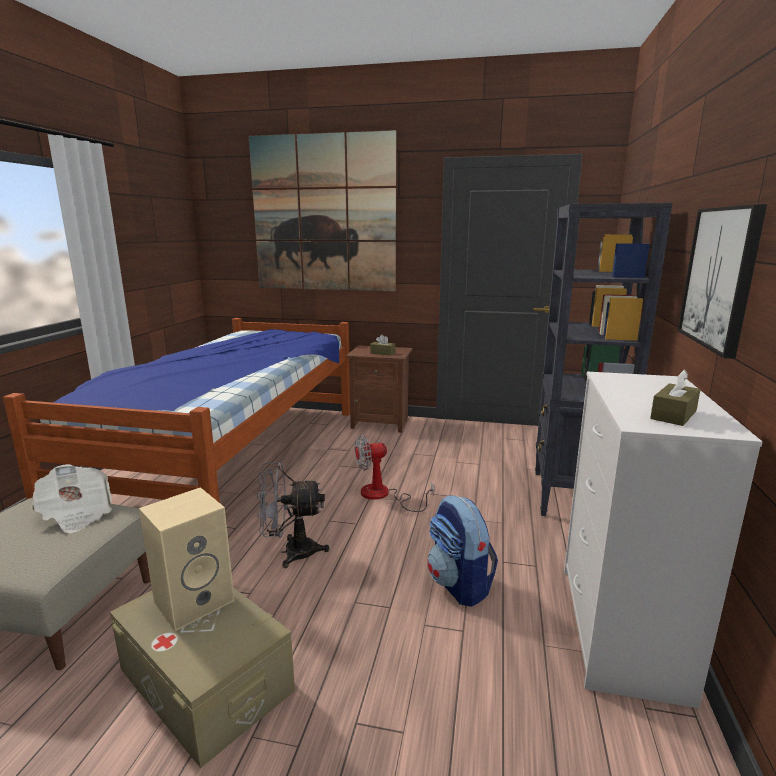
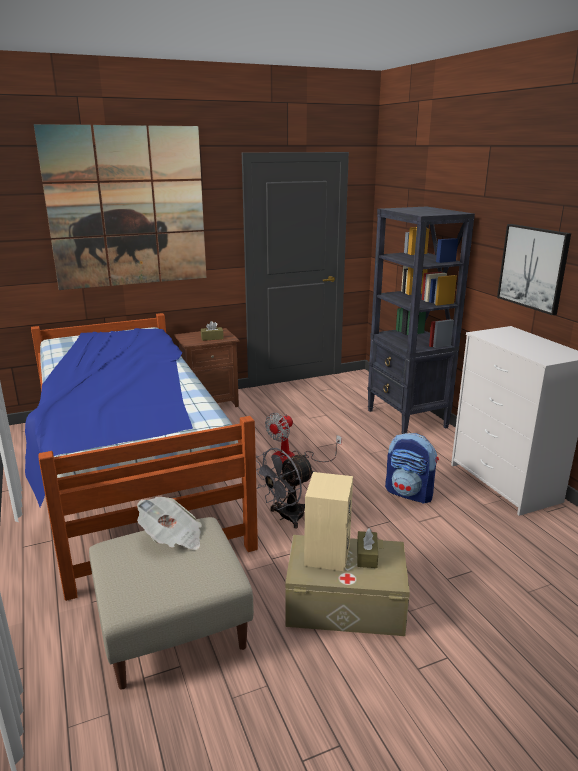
camera: 35 degrees left, 5 degrees up
(673, 415) = (548, 351): brown tissue box -> brown tissue box (367, 555)

